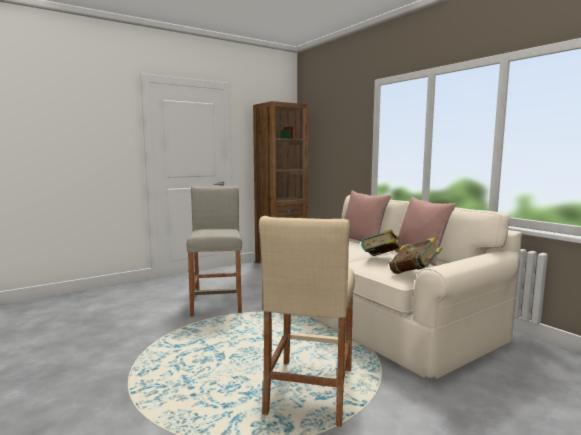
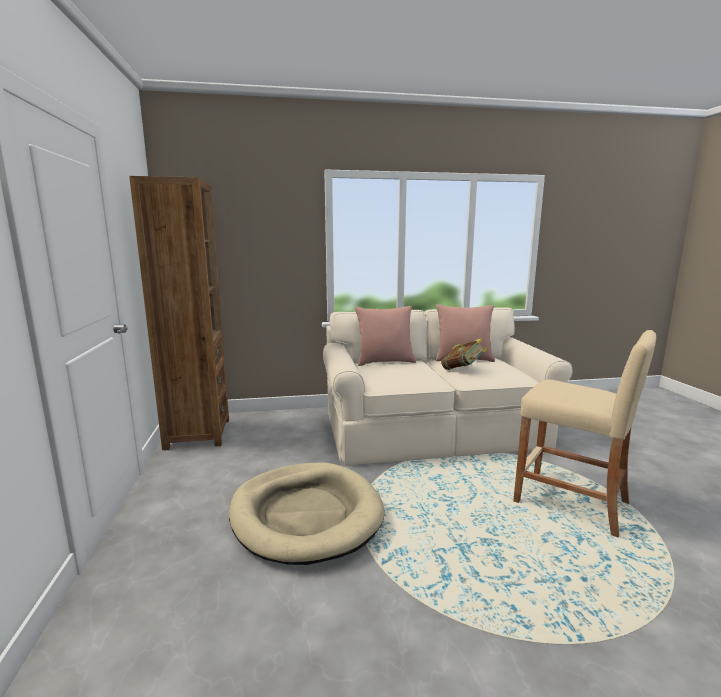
camera: 65 degrees left, 5 degrees up
(217, 303) = (306, 515): beige stool -> beige dog bed
(414, 274) = (515, 371): book -> none

